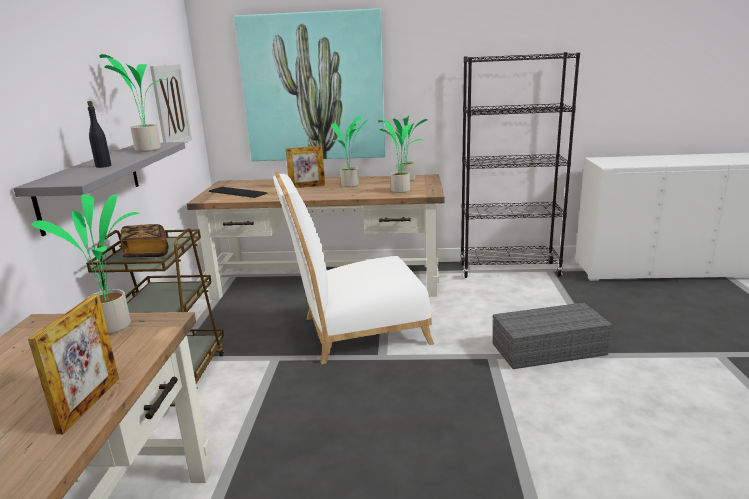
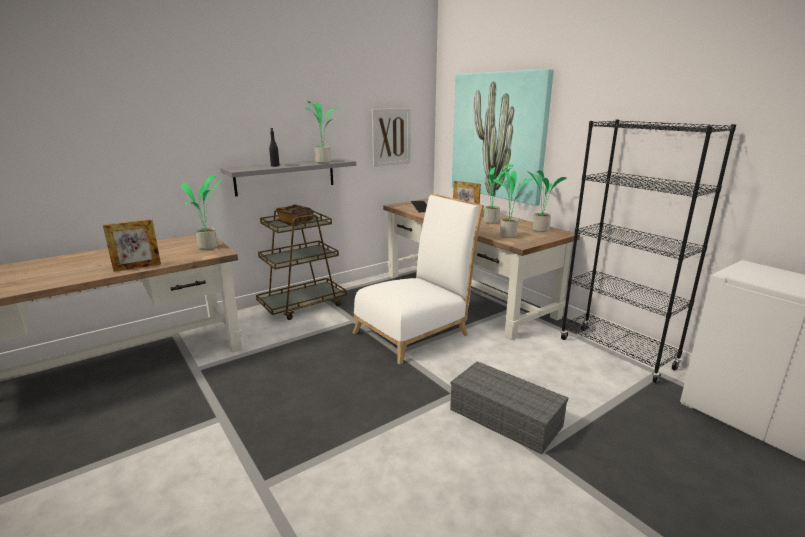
camera: 50 degrees right, 0 degrees up
(357, 332) = (416, 331): white chair -> white chair turned 105 degrees clockwise

